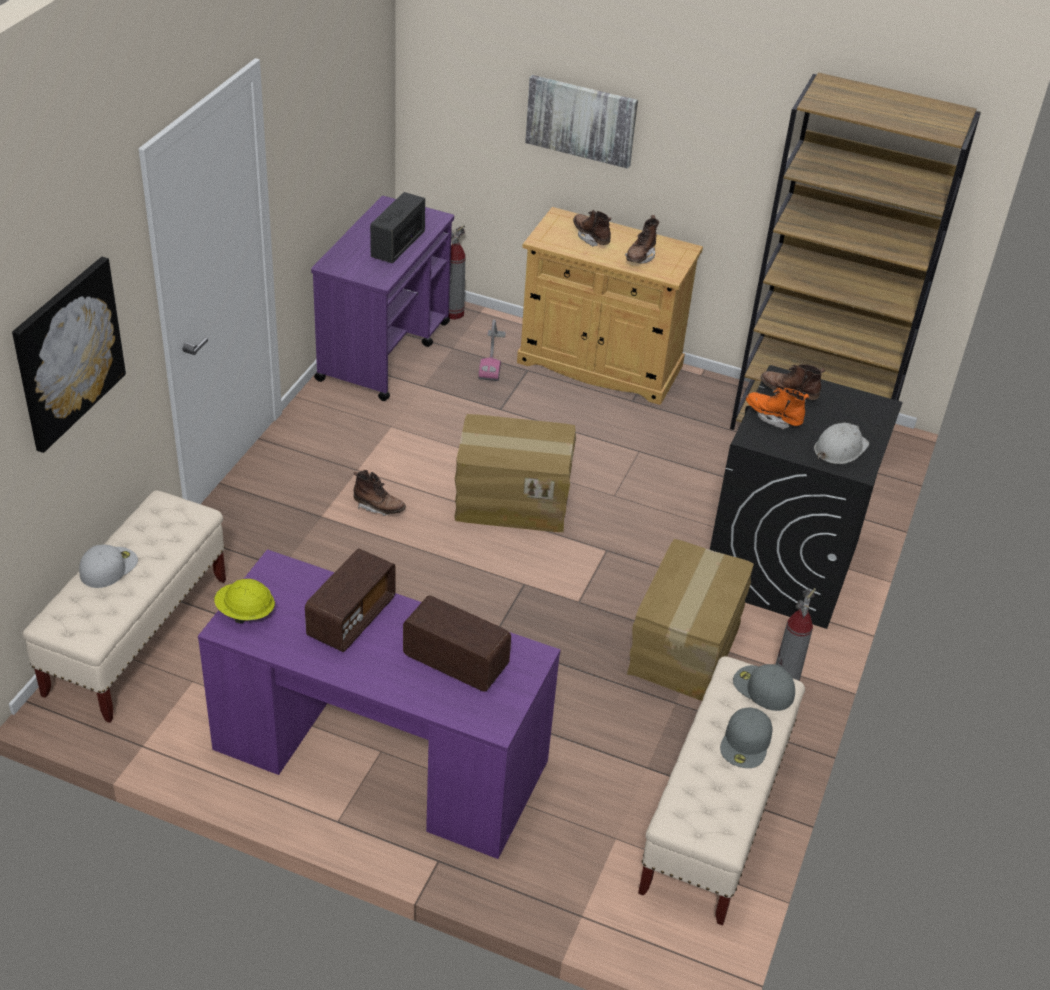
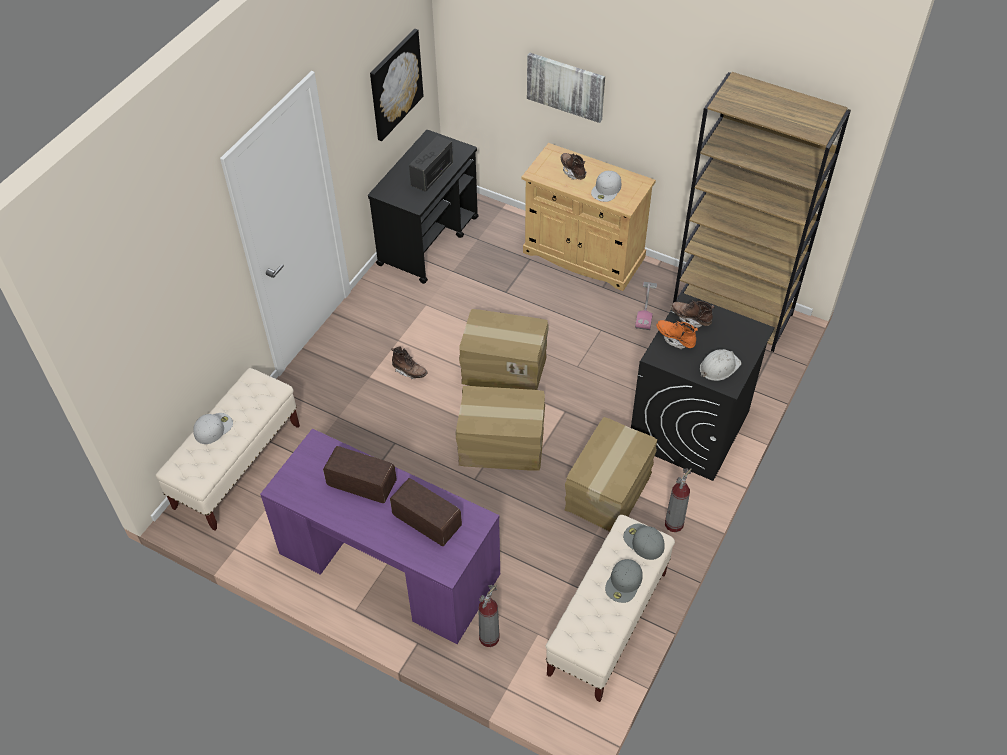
camera: 10 degrees right, 10 degrees up
(68, 353) = (175, 300): picture -> picture (395, 84)
(245, 613) = (292, 477): yellow hard hat -> none
(351, 618) = (362, 485): radio -> radio turned 105 degrees counterclockwise
(385, 350) = (429, 240): purple cart -> black cart
(453, 313) = (482, 209): fire extinguisher -> fire extinguisher (489, 638)
(492, 357) = (506, 247): vacuum cleaner -> vacuum cleaner (646, 307)
(523, 595) = (501, 445): none -> cardboard box
(640, 257) = (606, 189): brown boot -> white cap

